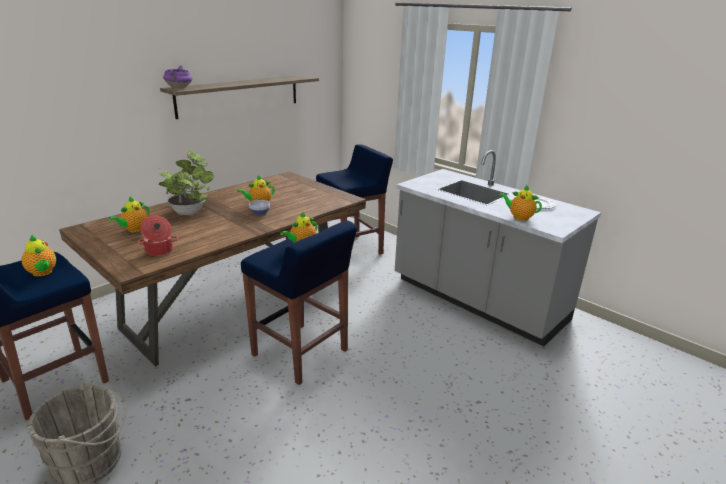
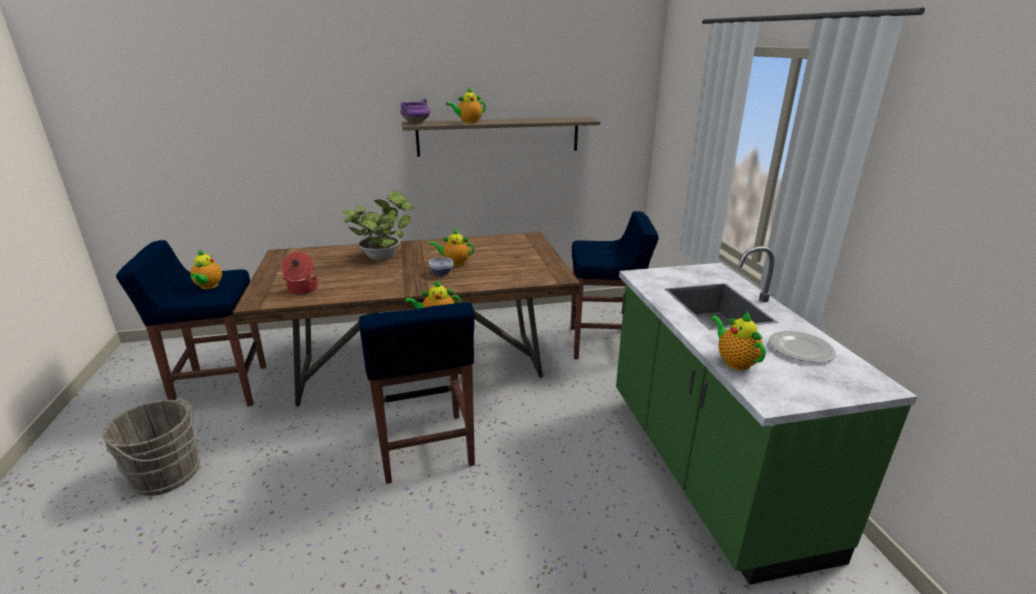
camera: 35 degrees right, 0 degrees up
(134, 230) = (315, 264): teapot -> teapot (468, 122)
(477, 300) = (707, 468): grey counter -> green counter

